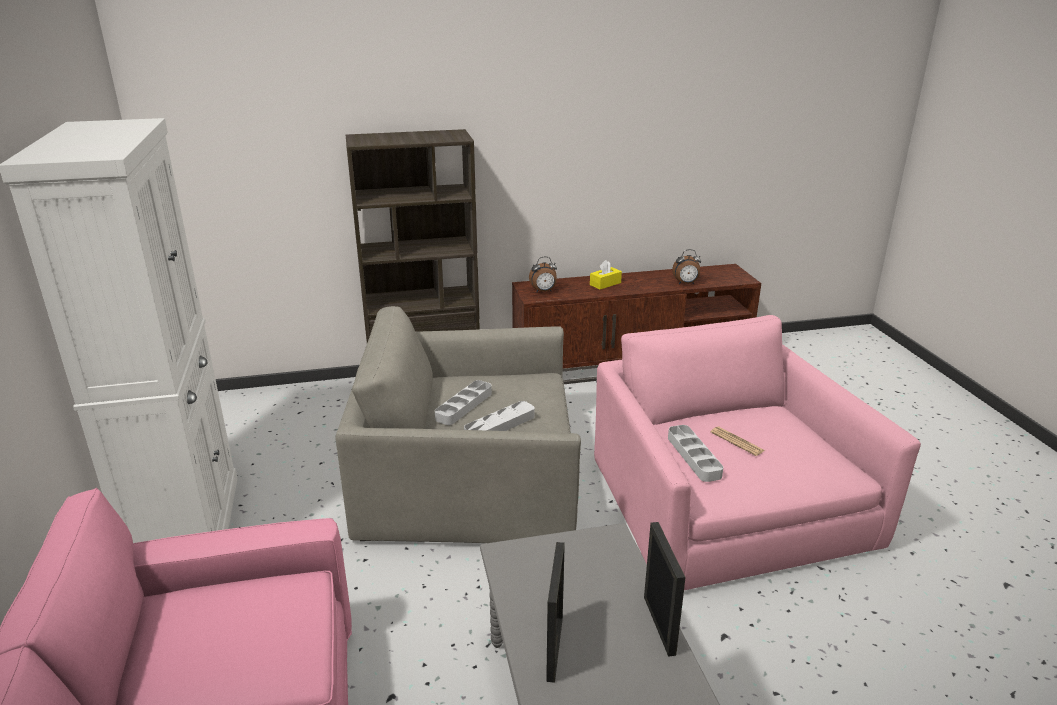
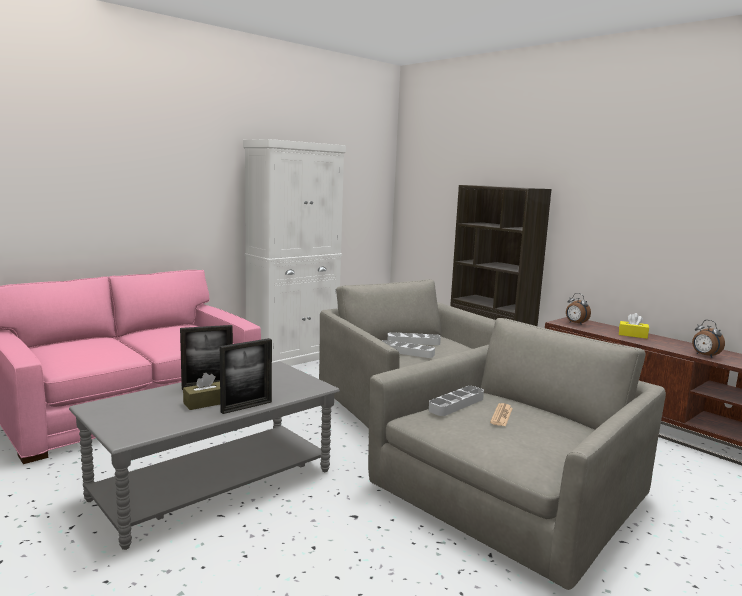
camera: 60 degrees right, 15 degrees down
(626, 665) = (205, 403): none -> brown tissue box
(724, 506) = (512, 495): pink armchair -> grey armchair

